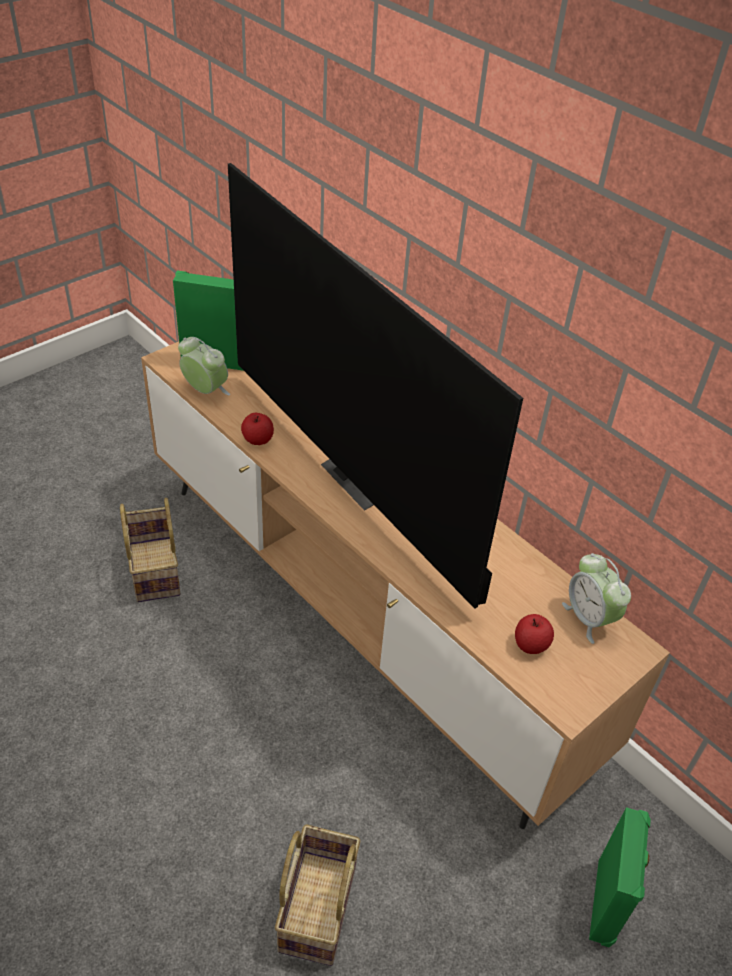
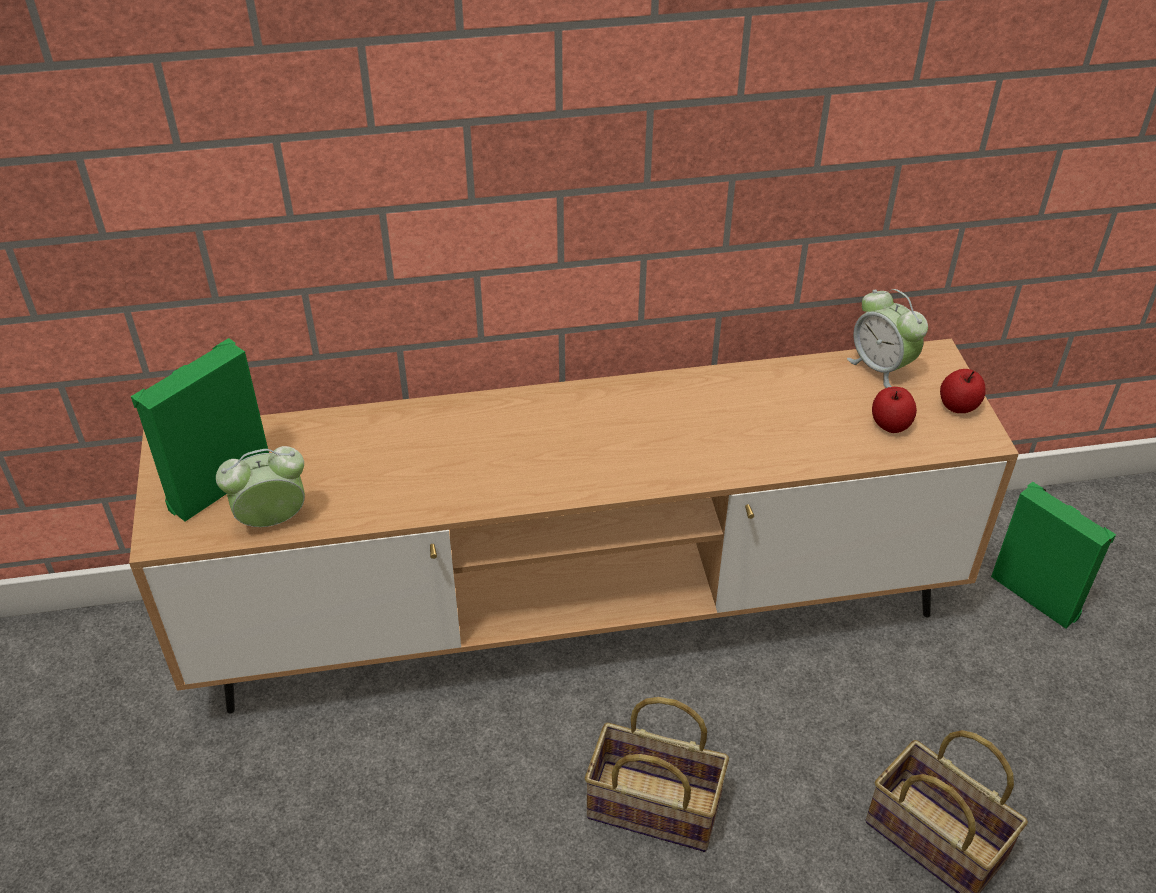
camera: 55 degrees left, 0 degrees up
(153, 568) = (338, 804): basket -> basket (650, 808)
(257, 440) = (416, 506): apple -> apple (958, 406)
(364, 477) = (561, 440): television -> none
(589, 618) = (881, 368): alarm clock -> alarm clock turned 45 degrees clockwise

